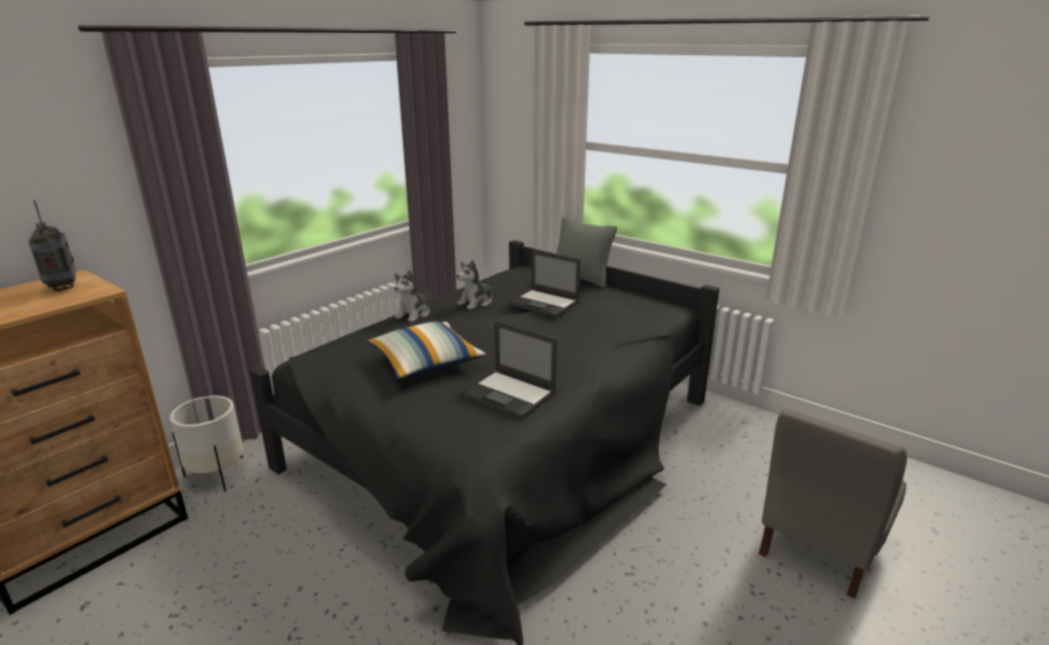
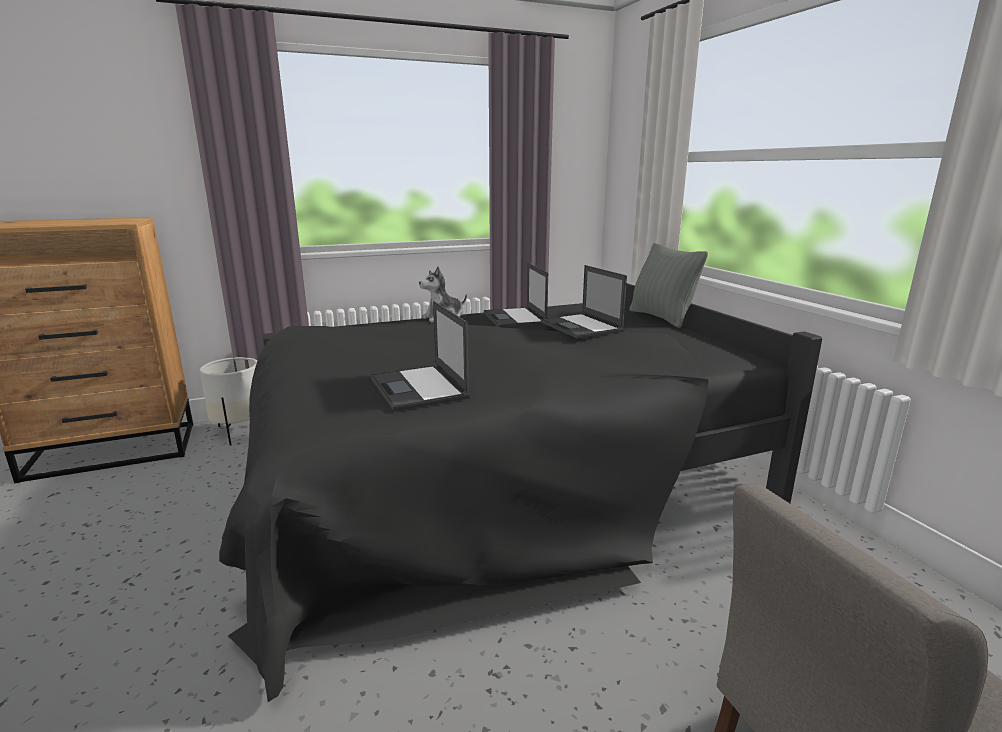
camera: 30 degrees right, 5 degrees down
(63, 287) = (110, 220): radio -> none
(425, 363) = (385, 349): pillow -> none
(476, 303) = (515, 318): plush toy -> laptop

